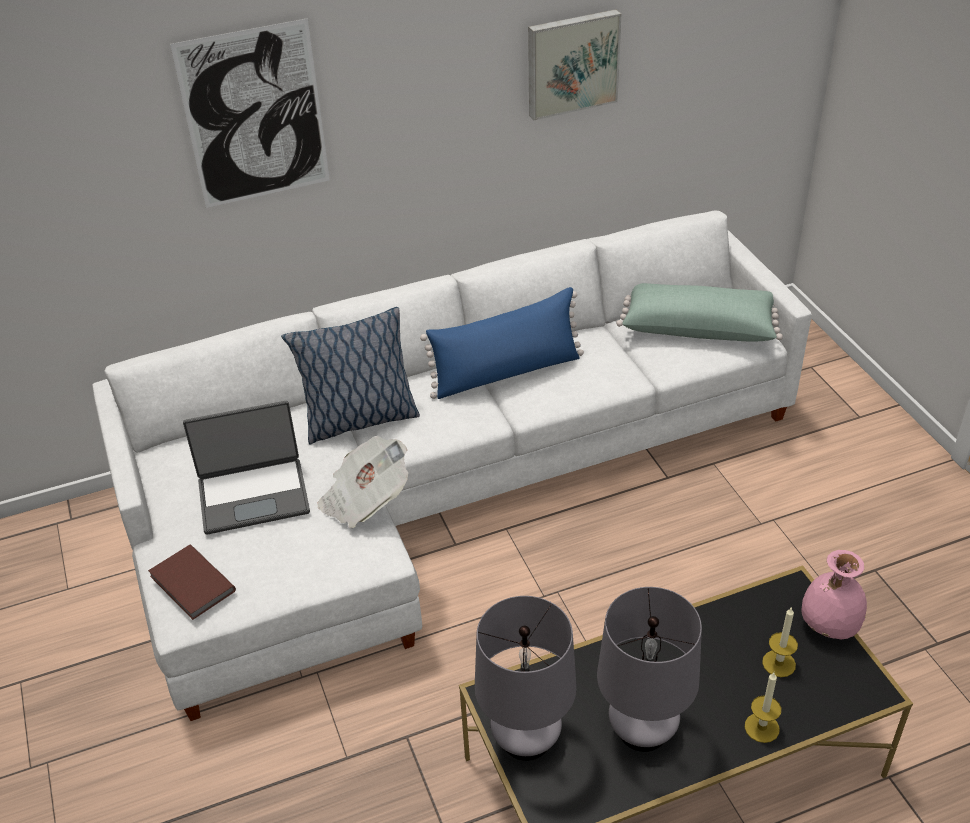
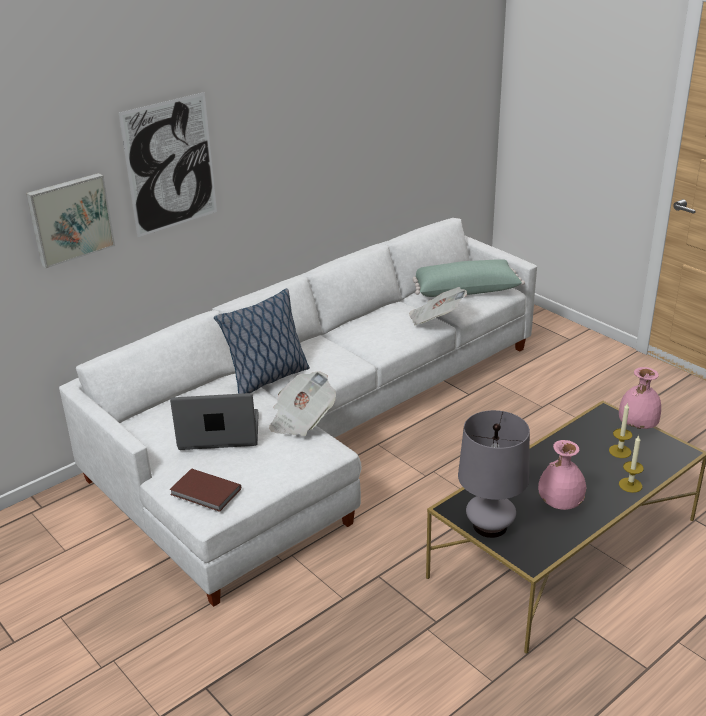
camera: 20 degrees left, 10 degrees down
(253, 495) = (219, 433): laptop -> laptop turned 150 degrees counterclockwise
(506, 373) = (354, 335): blue pillow -> none
(571, 63) = (359, 120): picture -> picture (70, 219)
(629, 371) = (435, 319): none -> newspaper
(642, 730) = (560, 503): grey table lamp -> pink vase

